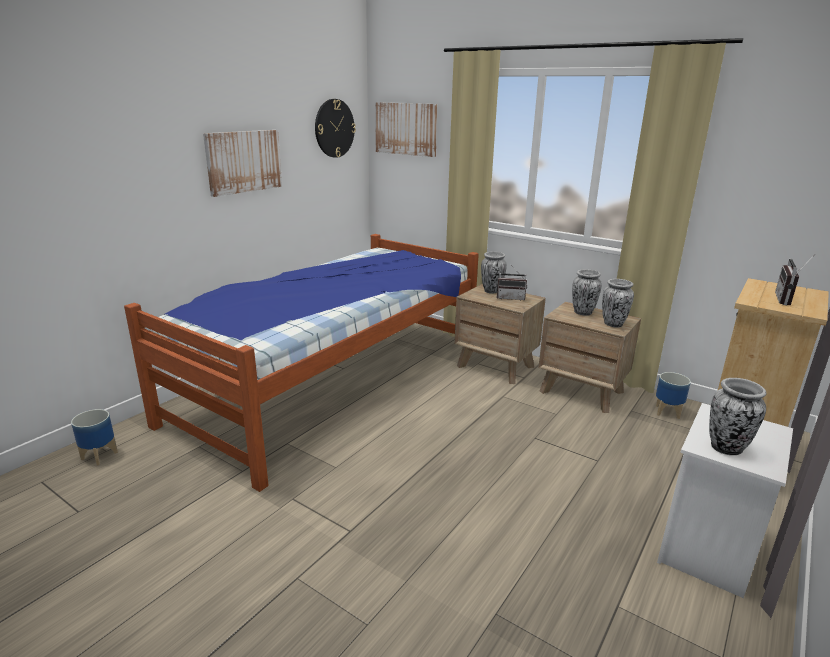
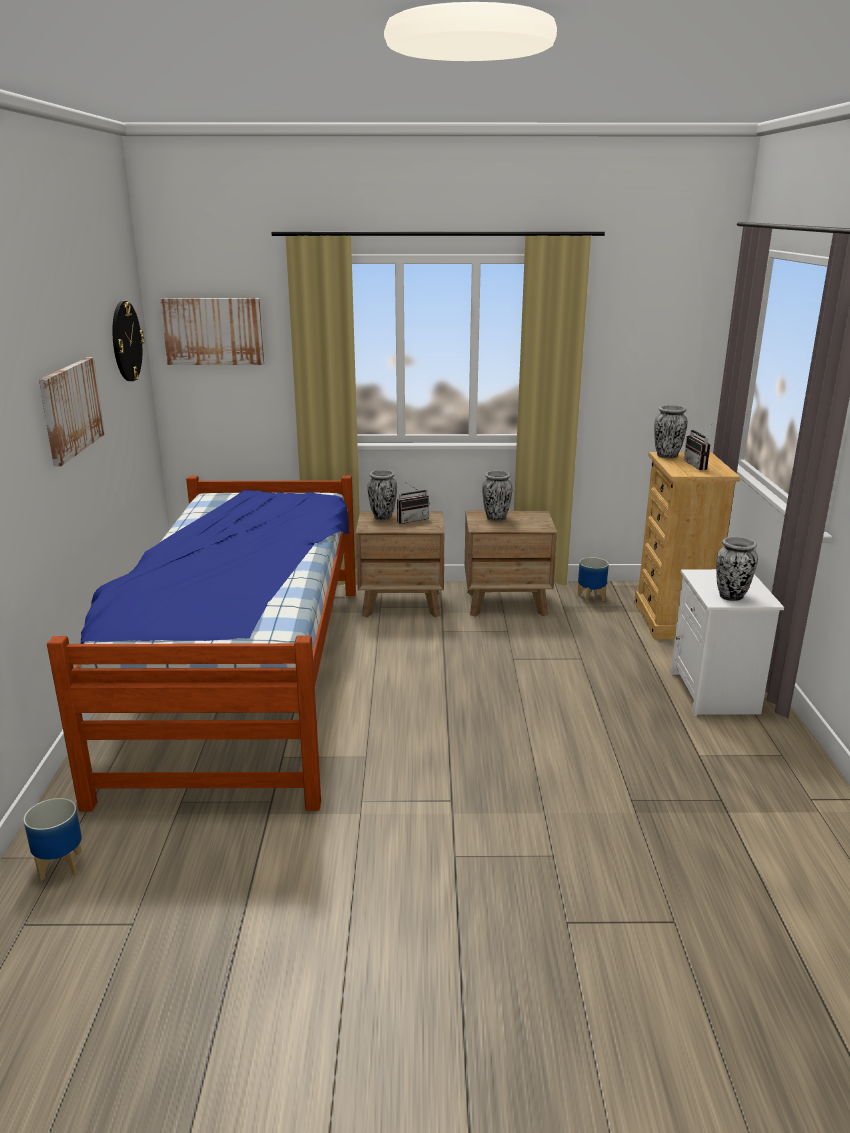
camera: 35 degrees left, 0 degrees up
(613, 324) = (534, 522): vase -> vase (667, 456)

